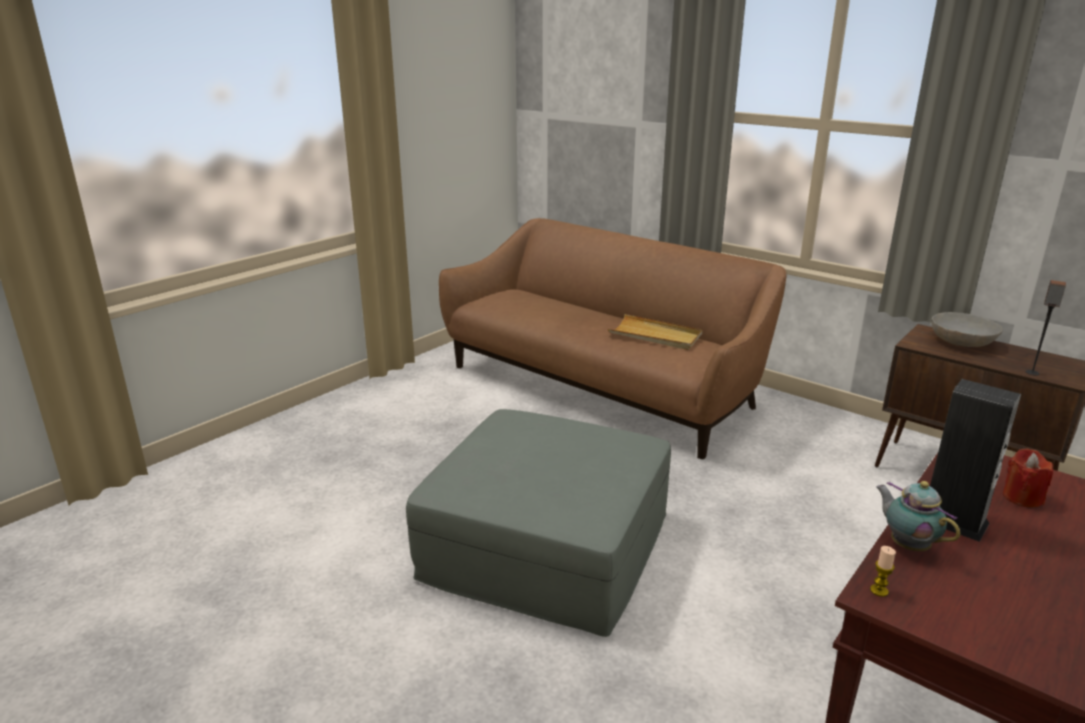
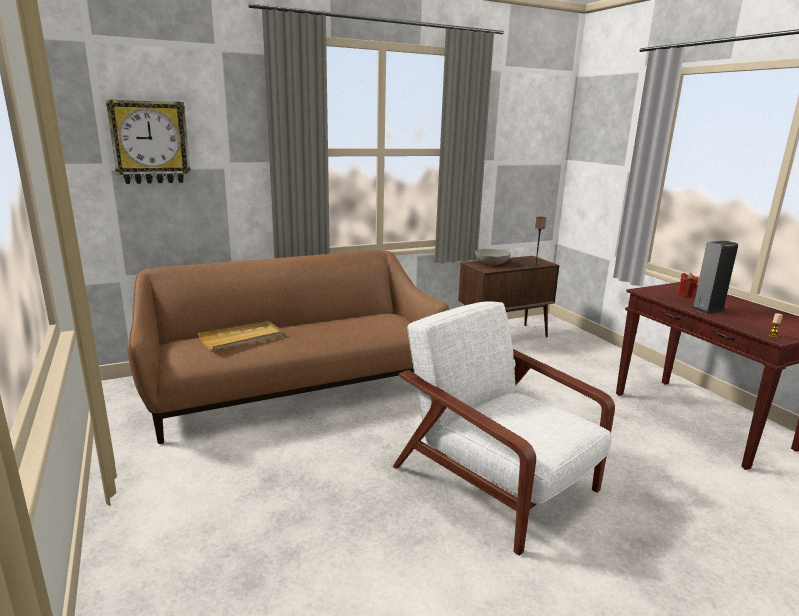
camera: 65 degrees left, 5 degrees down
(547, 546) = (497, 481): grey ottoman -> white armchair
(576, 94) = (150, 142): none -> wall clock
(655, 336) = (355, 323): beige tray -> beige tray (242, 338)
(907, 545) = (731, 321): teapot -> none

